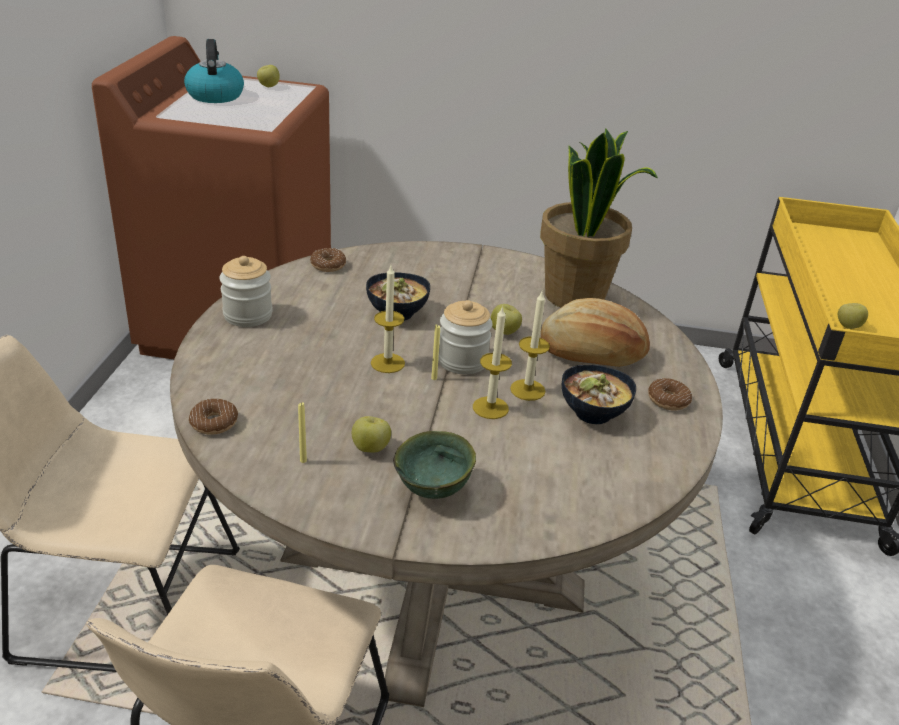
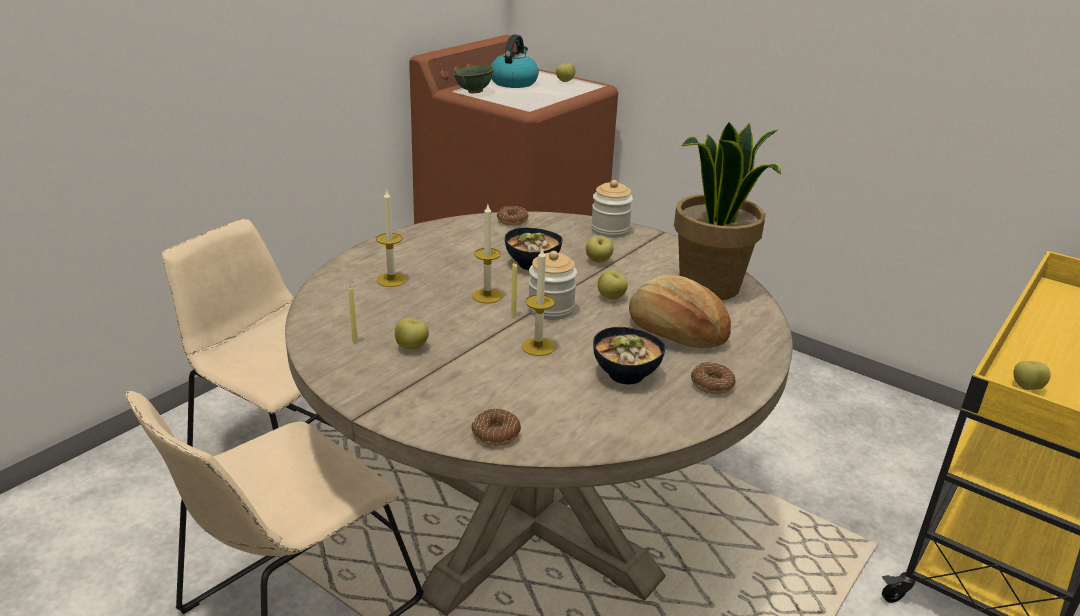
camera: 30 degrees right, 5 degrees down
(214, 423) = (319, 301): donut -> donut (496, 434)
(248, 315) = (415, 241): jar -> jar (610, 230)
(434, 491) = (429, 388): green bowl -> green bowl (474, 92)
(455, 293) = (598, 261): none -> apple
(527, 390) = (585, 343): candle -> candle (391, 280)

